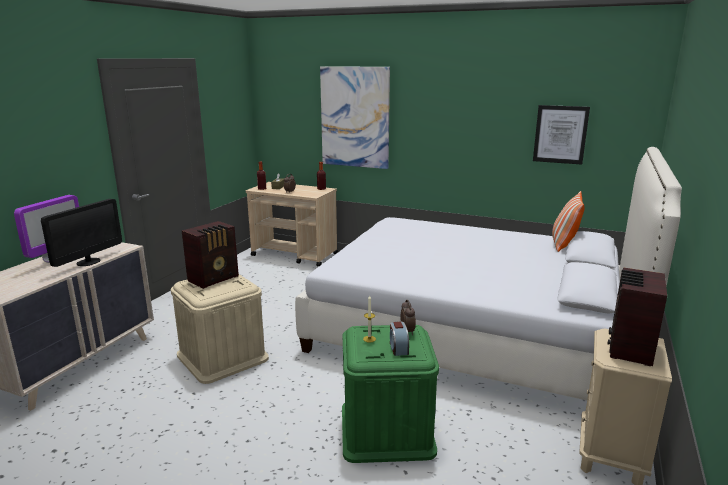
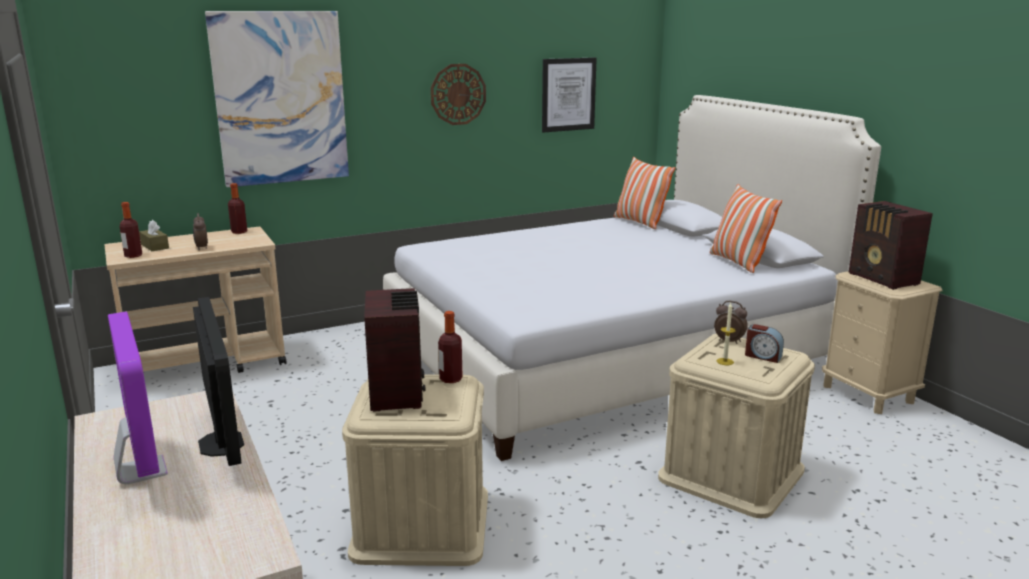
camera: 50 degrees left, 0 degrees up
(243, 283) = (451, 379): none -> bottle
(386, 429) = (731, 473): green storage box -> beige storage box
(466, 125) = (458, 94): none -> wall clock
(549, 291) = (738, 262): none -> pillow

